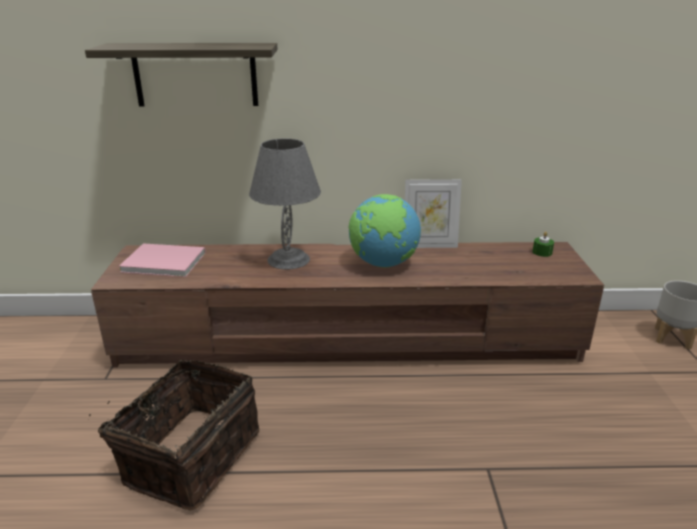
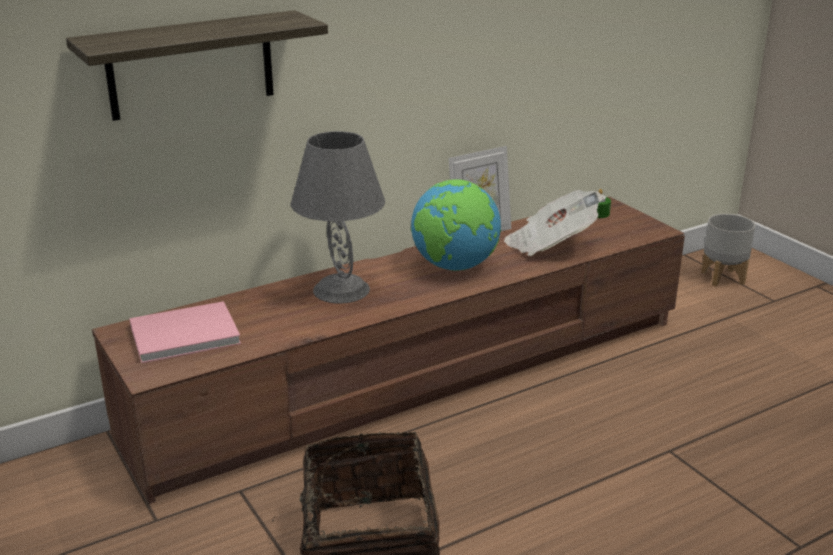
camera: 30 degrees left, 0 degrees up
(474, 266) = (551, 245): none -> newspaper

